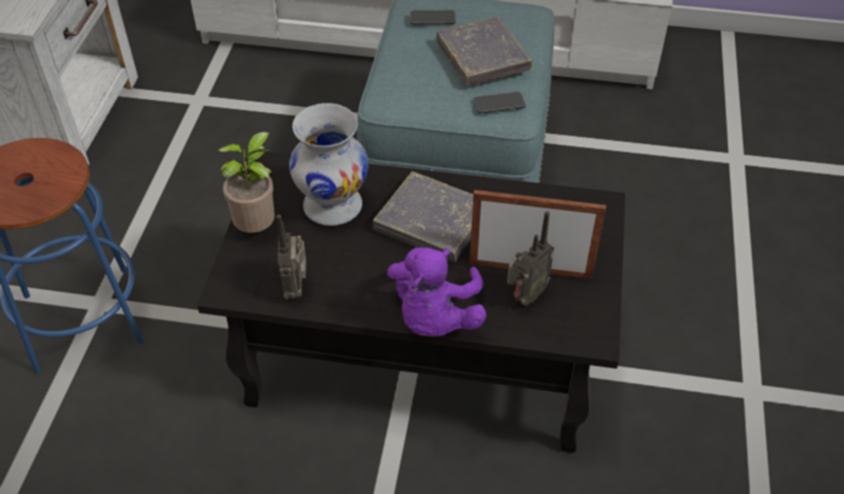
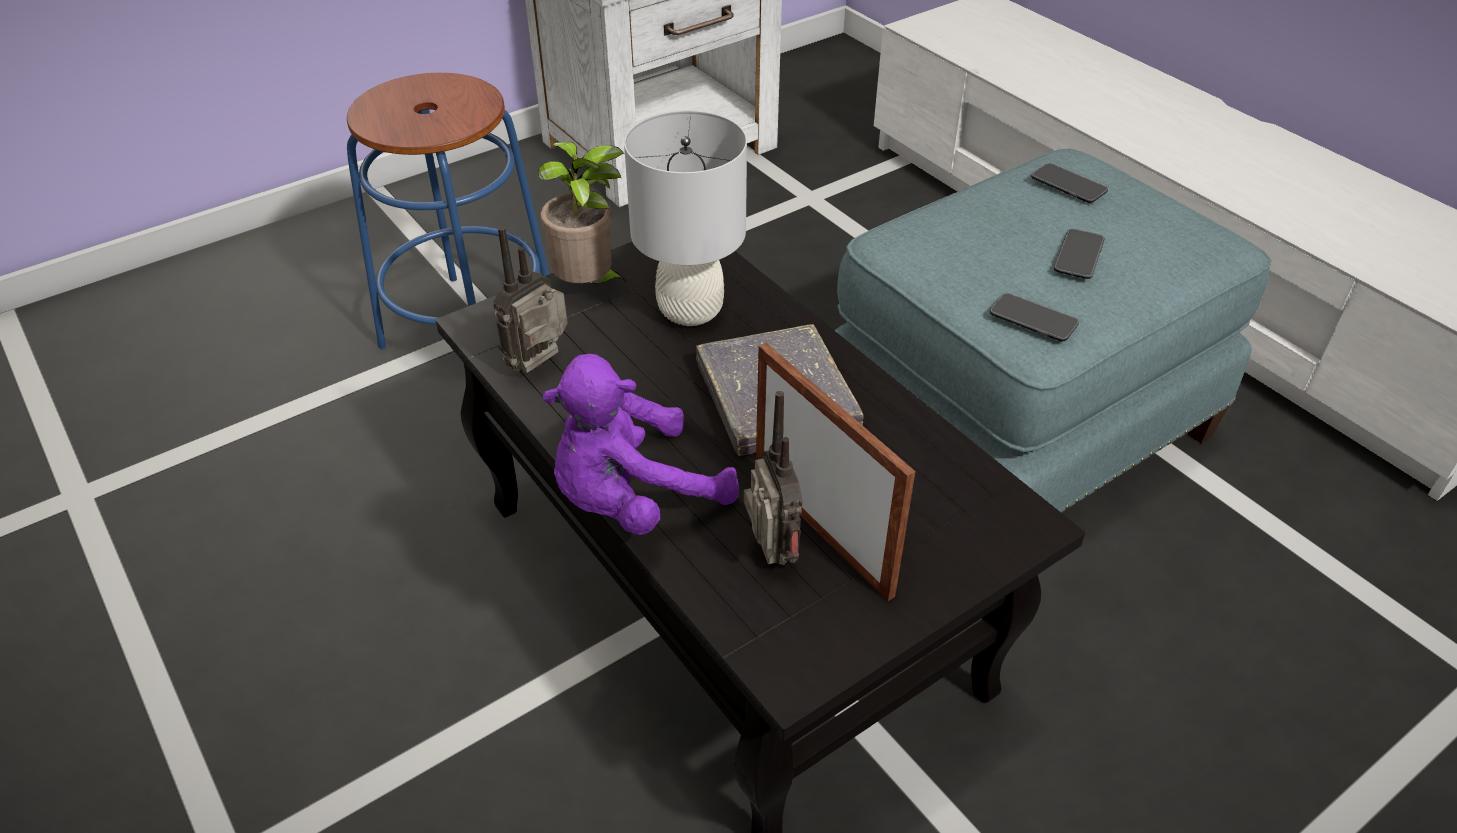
camera: 45 degrees right, 5 degrees down
(333, 205) = (692, 311): white vase -> grey table lamp
(483, 56) = (1079, 255): grey book -> phone
(524, 296) = (770, 556): radio -> radio turned 105 degrees counterclockwise

